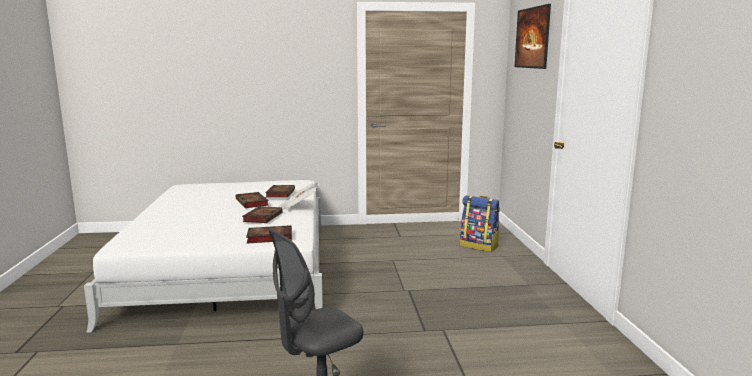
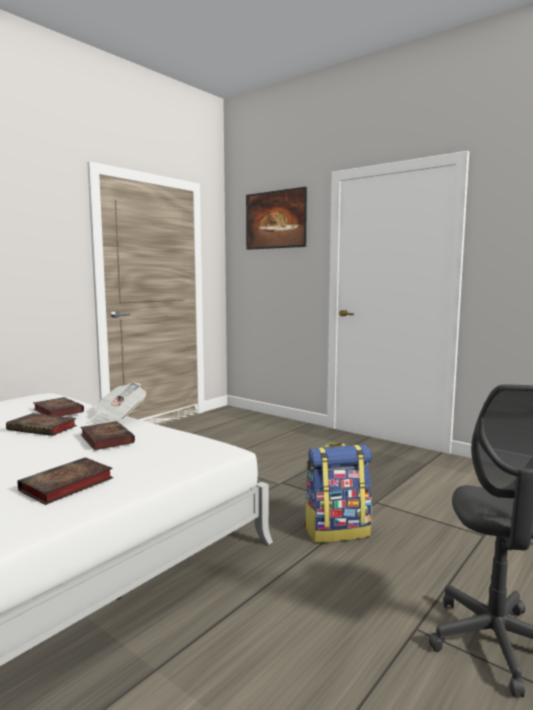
camera: 45 degrees left, 5 degrees down
(268, 237) = (181, 456): book -> book (65, 486)
(479, 246) = (258, 428): backpack -> backpack (337, 531)

